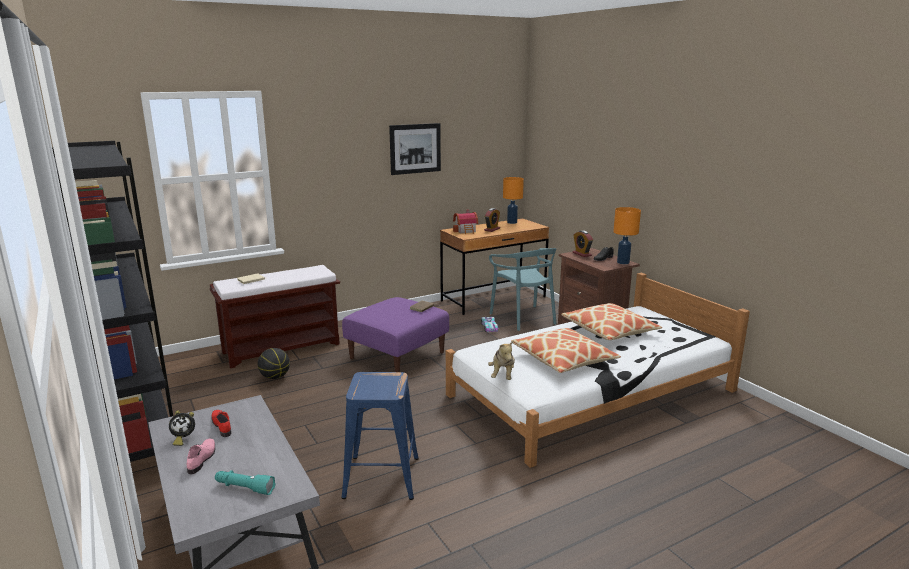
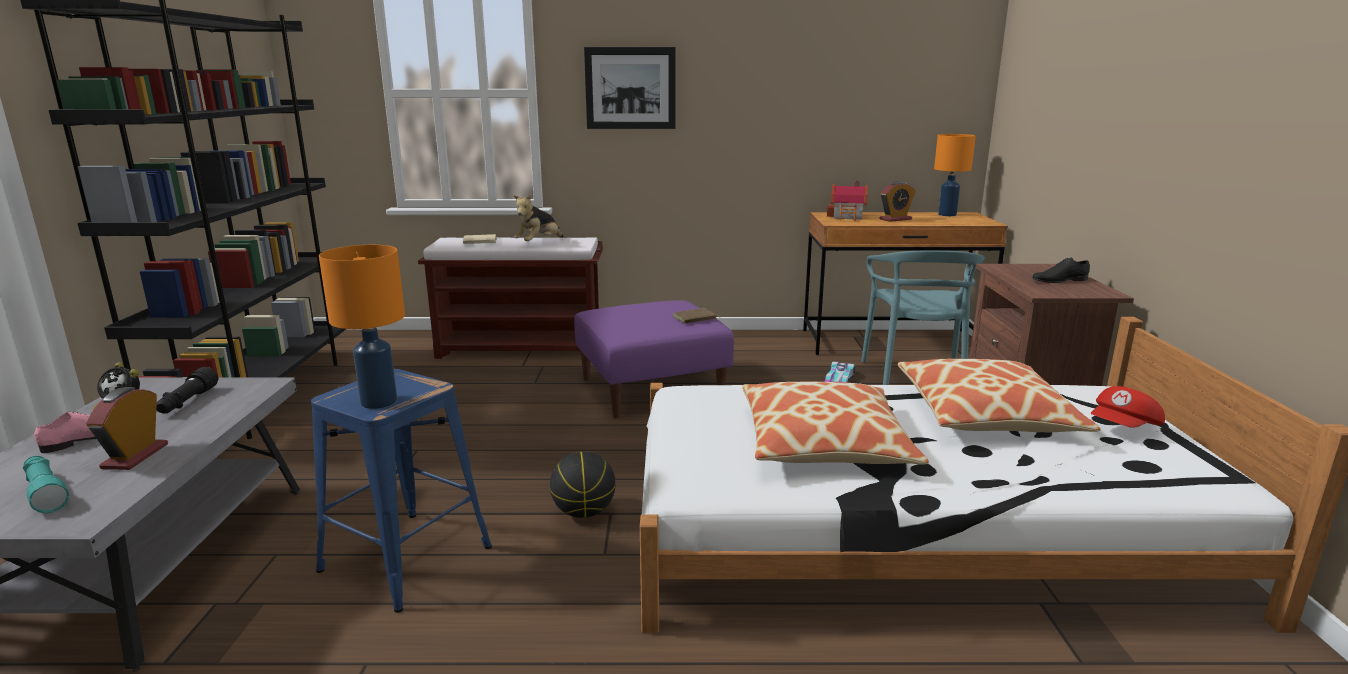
camera: 30 degrees right, 0 degrees up
(222, 425) = (187, 402): red shoe -> black flashlight
(275, 377) = (466, 380): basketball -> basketball (583, 512)
(415, 148) = (774, 71): picture -> picture (630, 88)
(502, 375) = (674, 441): plush toy -> plush toy (539, 243)
(582, 254) = (1023, 269): alarm clock -> alarm clock (135, 456)
(623, 262) = (1097, 291): orange table lamp -> orange table lamp (380, 402)
(661, 325) = (1124, 428): none -> red cap

